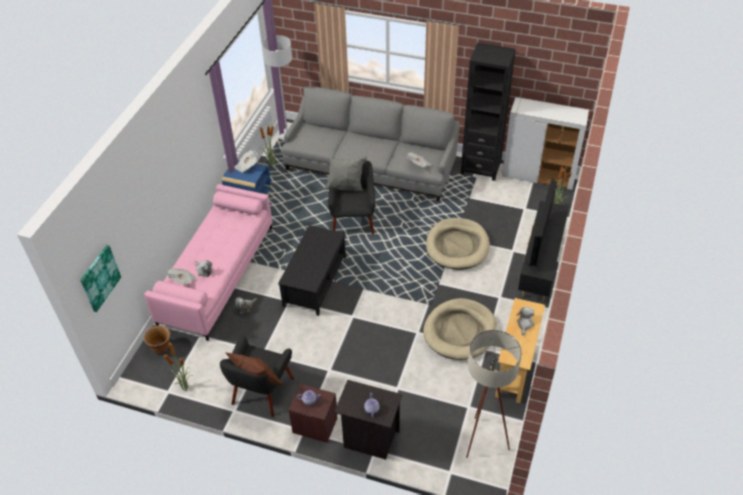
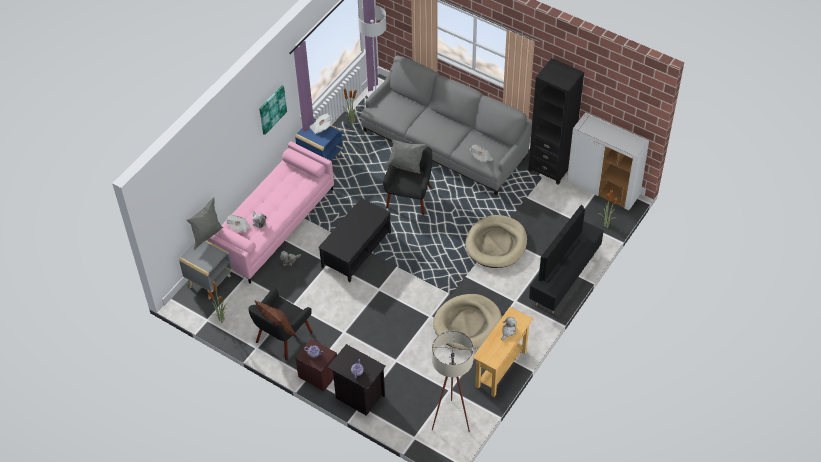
camera: 15 degrees right, 5 degrees up
(99, 278) = (168, 218): picture -> picture (272, 109)
(149, 295) = (207, 235): none -> grey pillow
(161, 348) = (210, 281): brown planter -> grey side table

